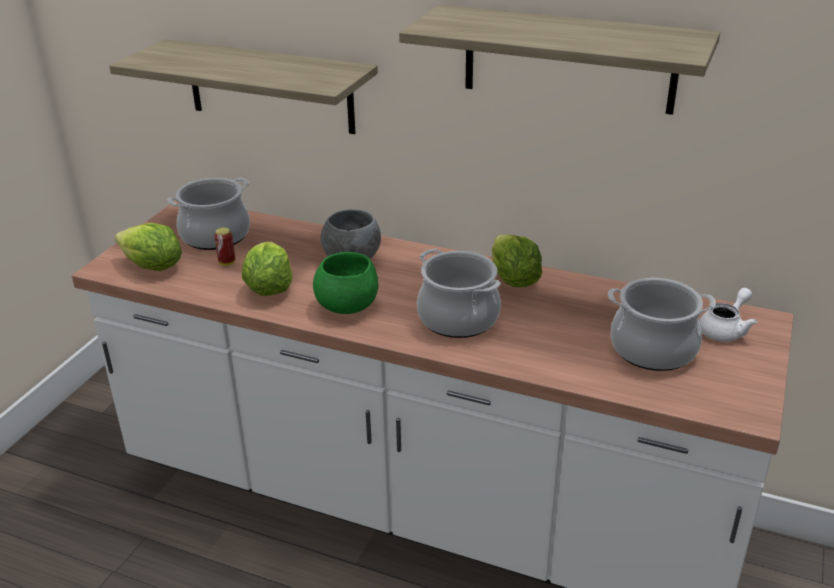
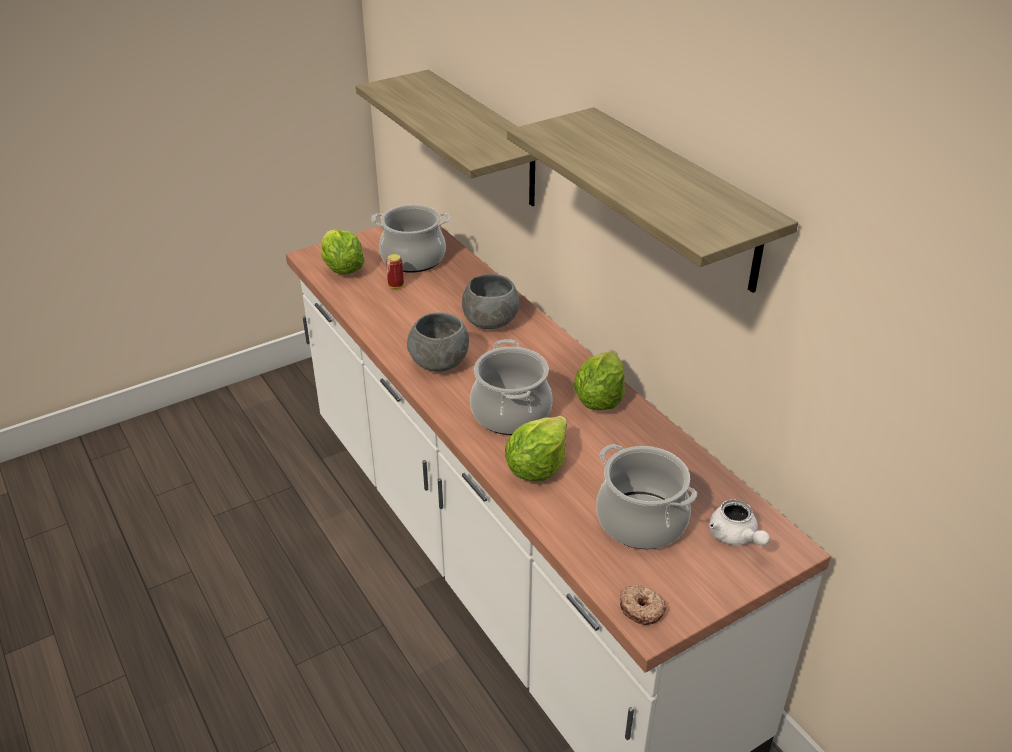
camera: 35 degrees right, 5 degrees up
(269, 288) = (401, 321): lettuce -> lettuce (537, 467)
(347, 307) = (439, 363): green bowl -> grey bowl
(725, 330) = (735, 537): white teapot -> white teapot turned 75 degrees clockwise
(731, 408) = (641, 609): none -> donut

